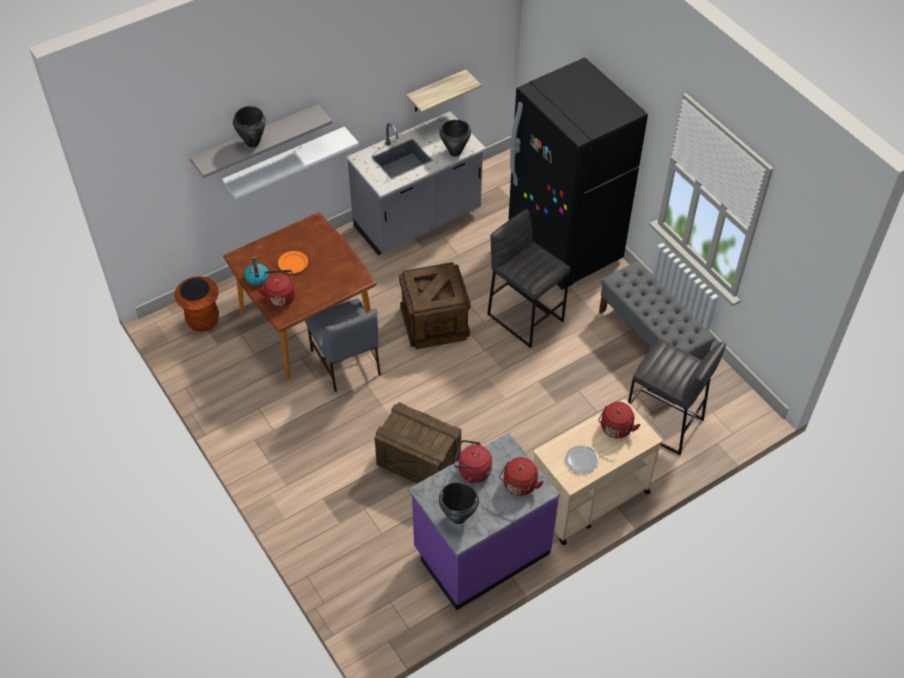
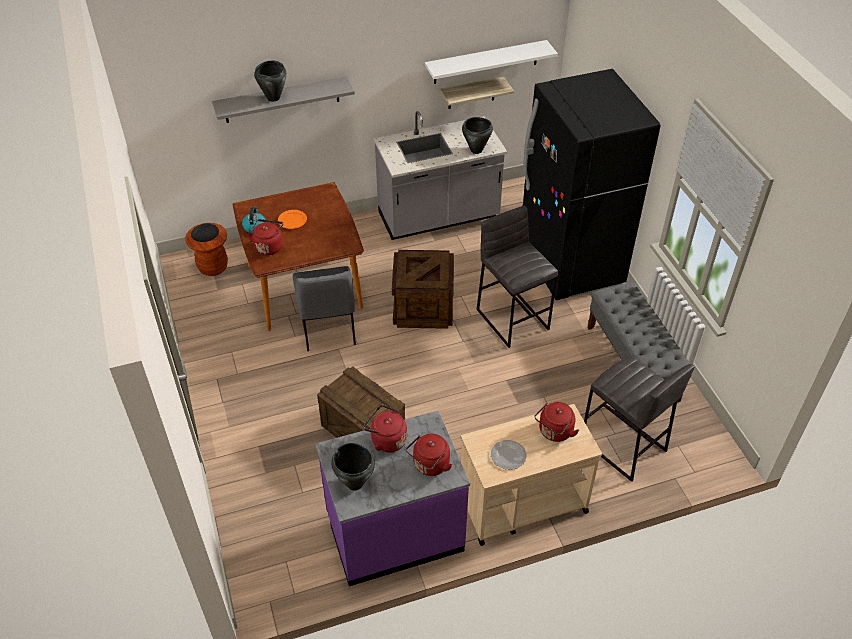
camera: 15 degrees right, 5 degrees down
(285, 162) = (311, 129): white shelf -> white shelf (486, 62)

